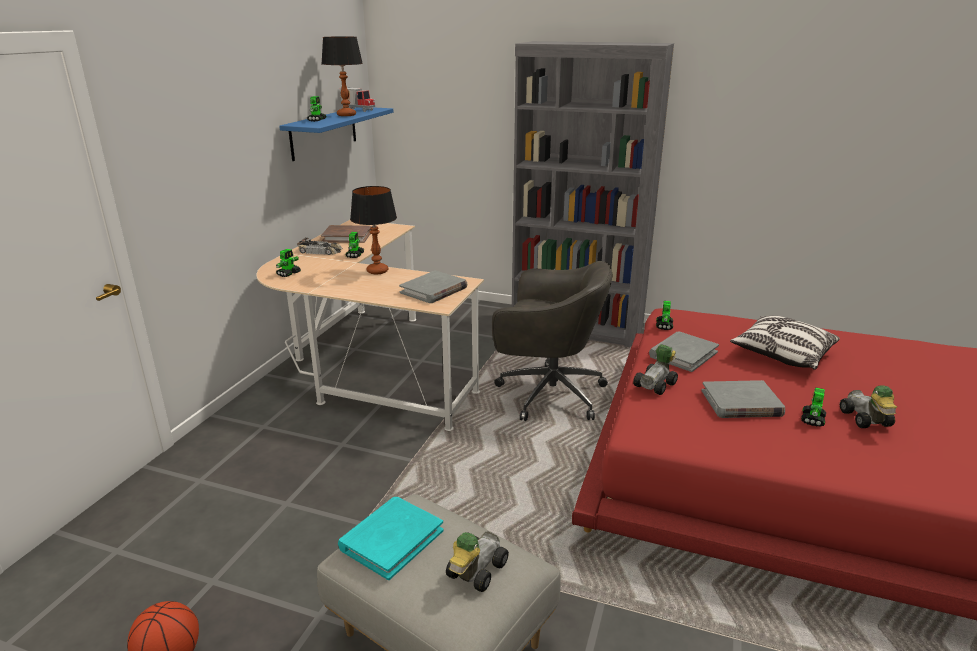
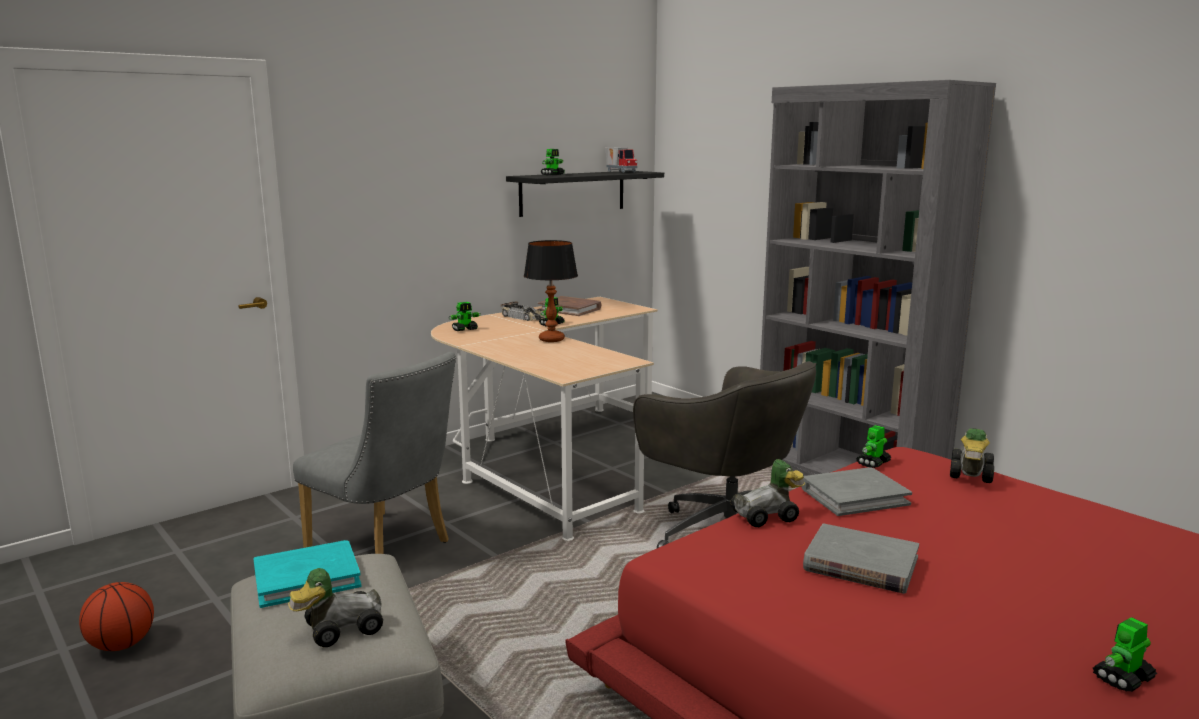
camera: 30 degrees right, 10 degrees down
(316, 482) = (386, 548): none -> grey chair
(324, 132) = (573, 193): blue shelf -> black shelf
(346, 115) = (595, 173): table lamp -> none
(434, 290) = (581, 363): grey book -> none
(782, 354) = (1014, 529): pillow -> none
(812, 419) = (948, 610): toy robot -> toy robot (1122, 678)
(865, 420) = (1041, 634): toy car -> toy car (969, 475)

